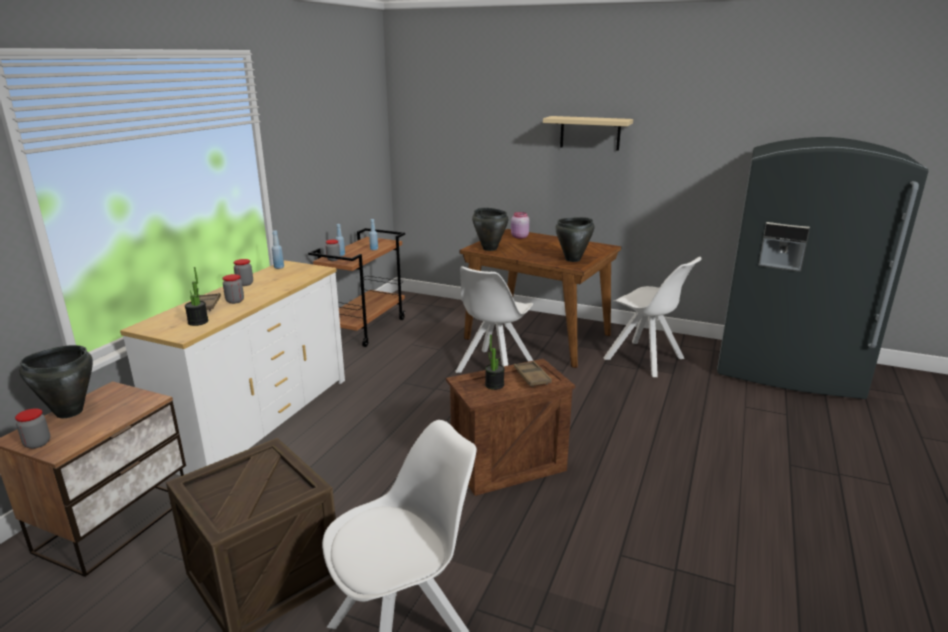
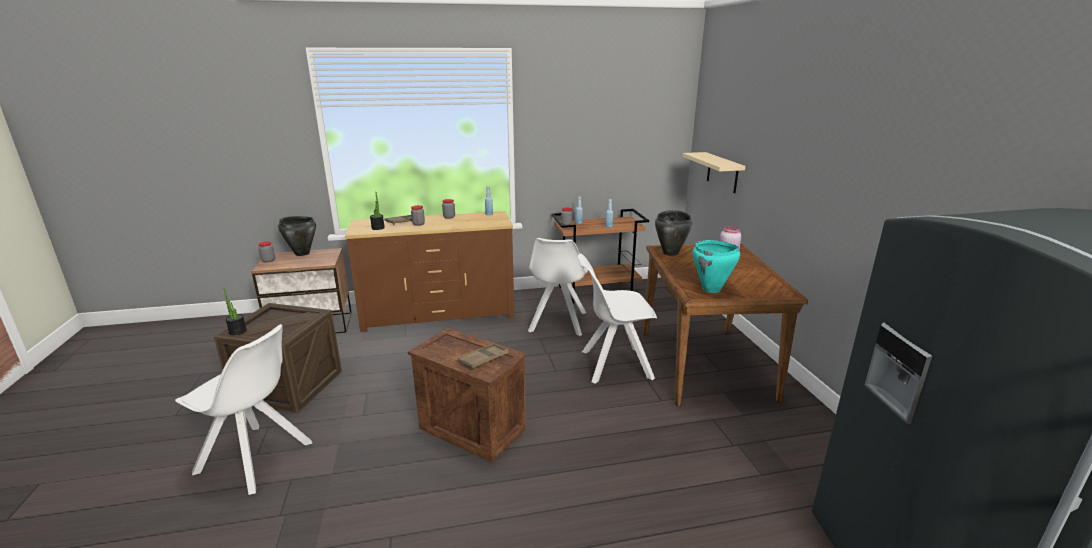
camera: 55 degrees right, 0 degrees up
(259, 419) = (438, 314): white dresser -> brown dresser
(494, 385) = (455, 349): potted plant -> potted plant (238, 331)
(573, 259) = (711, 289): black cooking pot -> turquoise cooking pot
(590, 133) = (828, 151): beige shelf -> beige shelf (722, 172)
(646, 359) = (763, 444): white chair -> white chair (557, 323)

